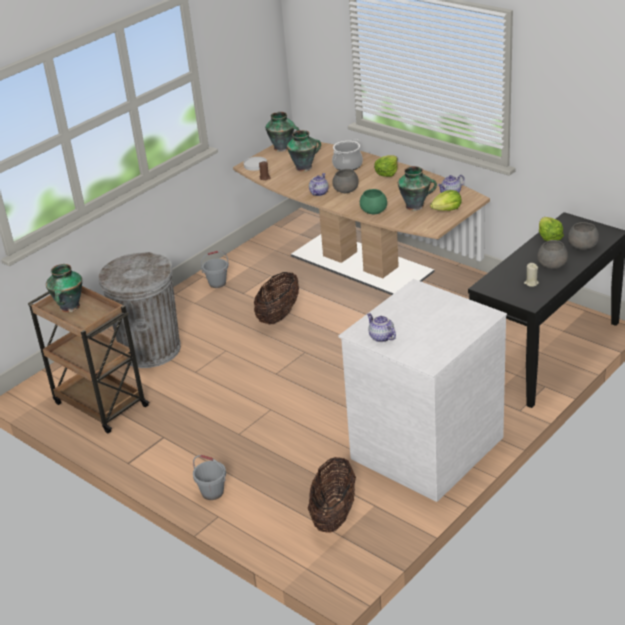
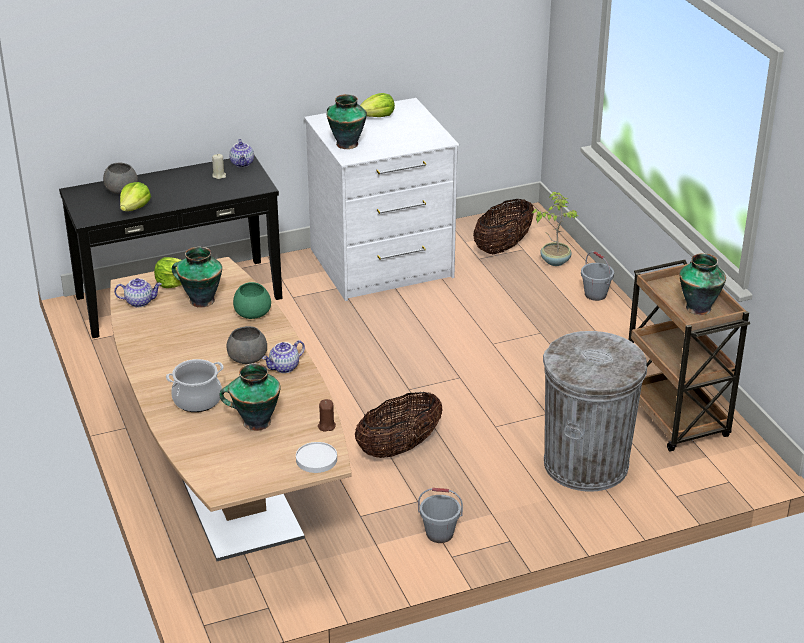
camera: 155 degrees left, 0 degrees up
(272, 517) = (554, 261): none -> potted plant
(283, 148) = (244, 479): vase -> vase (346, 144)
(381, 337) = (425, 131): teapot -> teapot (243, 163)
(387, 173) = (167, 364): lettuce -> lettuce (377, 116)
(552, 264) = (175, 184): grey bowl -> none

